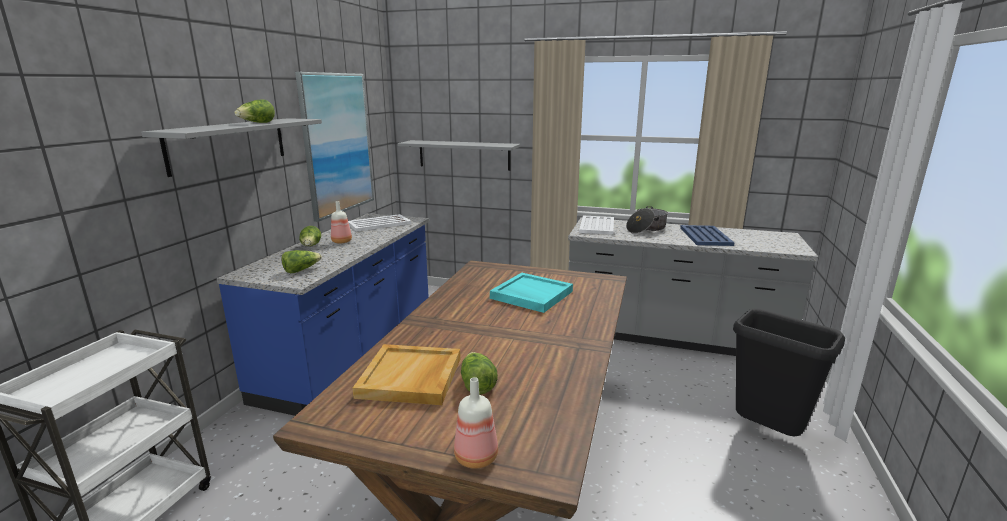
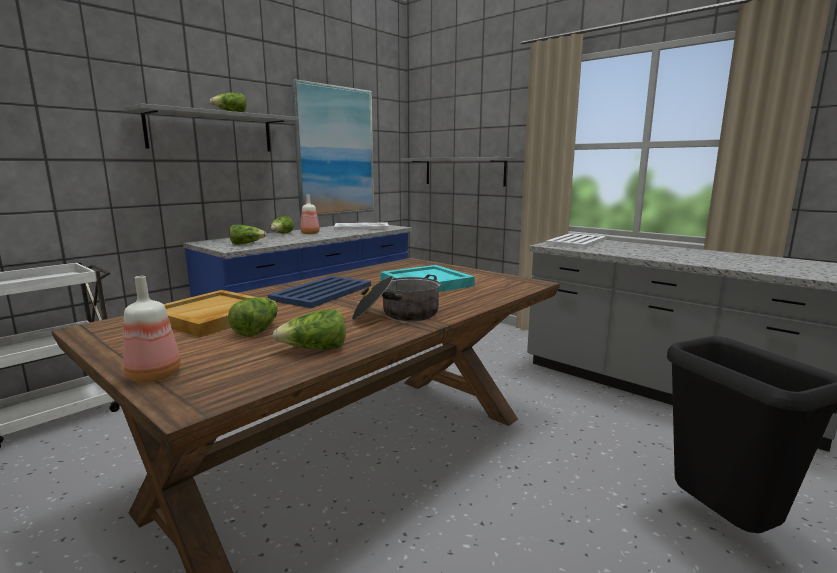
camera: 25 degrees right, 5 degrees down
(555, 393) = (315, 349): none -> lettuce
(646, 229) = (635, 247): cooking pot -> cooking pot (397, 315)
(705, 236) = (708, 258): blue tray -> blue tray (321, 293)

